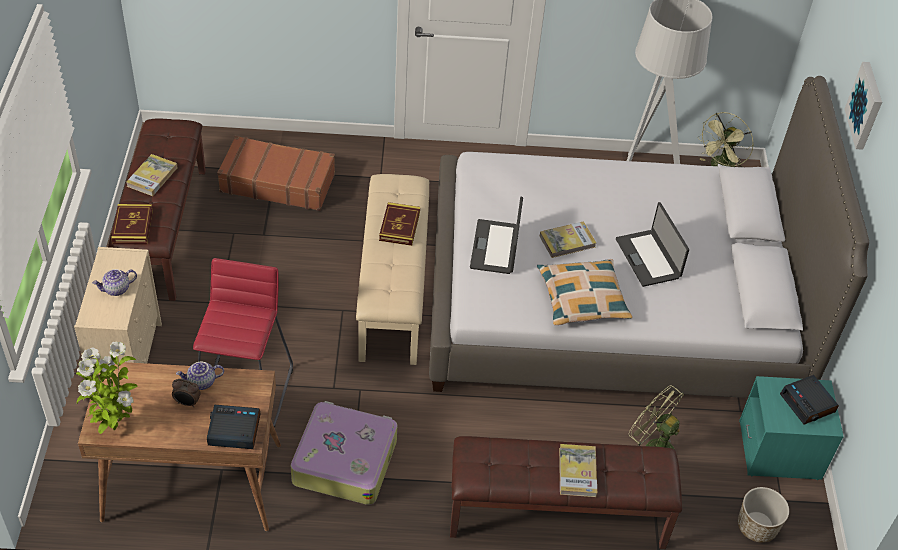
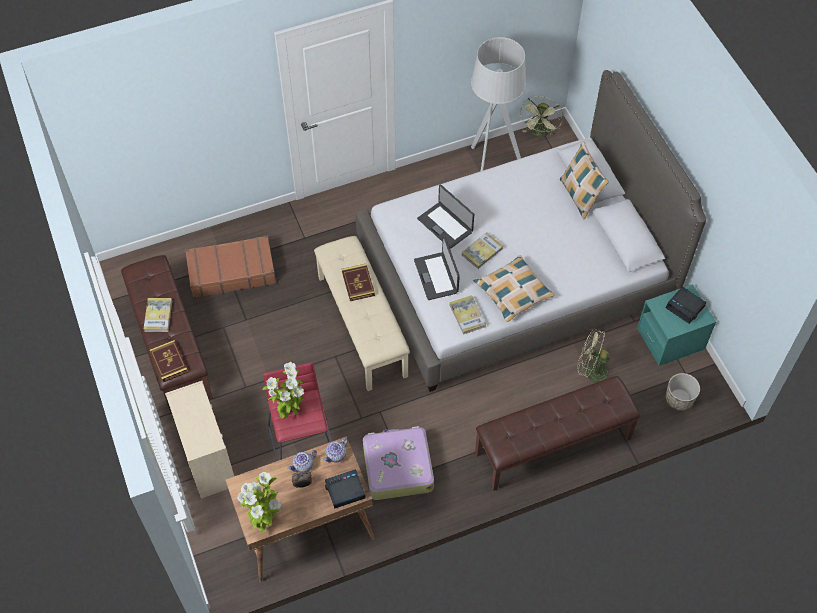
camera: 20 degrees left, 10 degrees up
(116, 289) = (199, 420): teapot -> teapot (336, 455)
(227, 320) = (289, 411): none -> potted plant
(577, 472) = (566, 419): book -> book (467, 316)
(648, 258) = (542, 242): laptop -> laptop (445, 225)
(724, 227) = (579, 197): none -> pillow
(866, 105) = (665, 98): picture -> none

